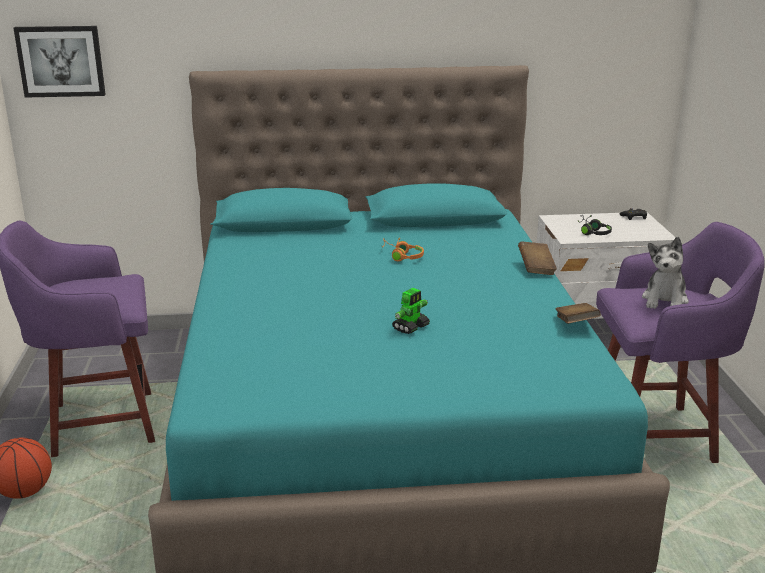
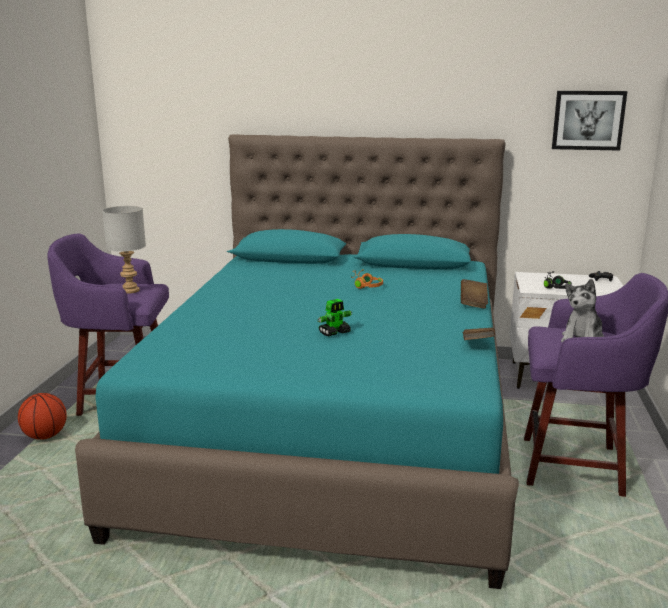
camera: 15 degrees right, 5 degrees down
(61, 61) = (140, 124): picture -> picture (588, 120)
(105, 290) = (130, 291): none -> grey table lamp

